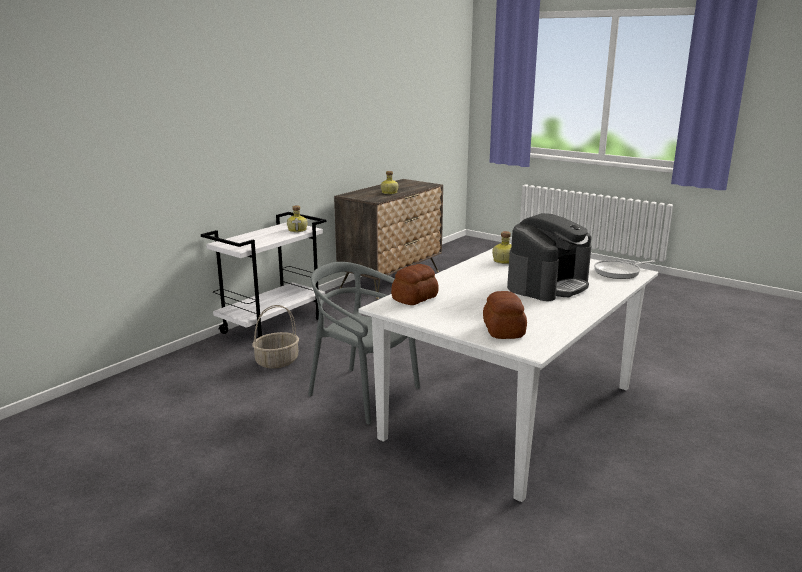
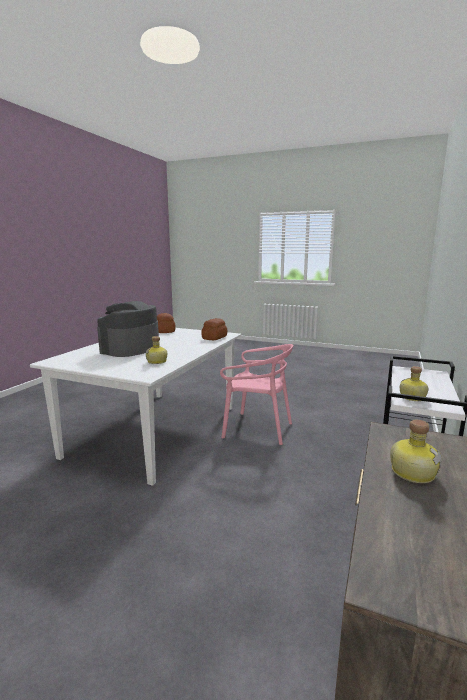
camera: 165 degrees right, 5 degrees down
(277, 361) = (344, 444): basket -> none
(363, 394) = (257, 429): grey chair -> pink chair
(619, 272) = (65, 360): frying pan -> none

